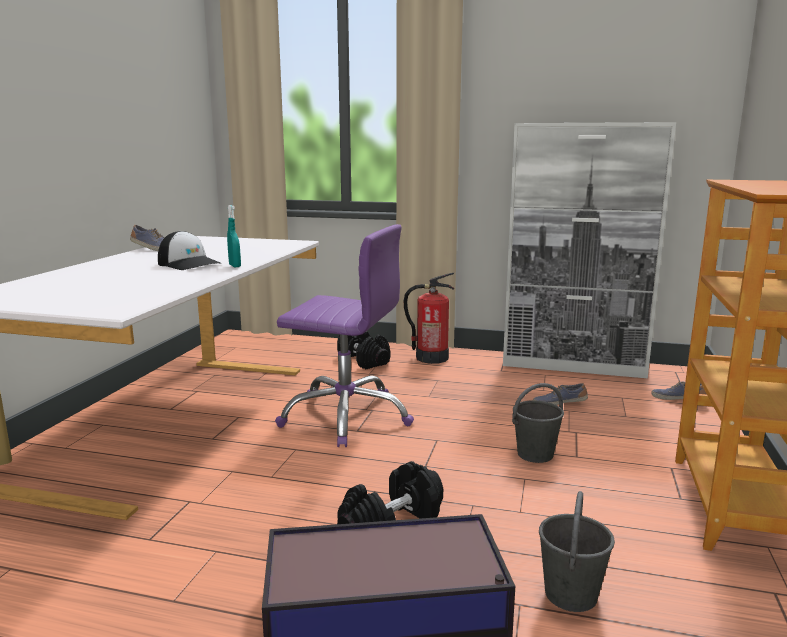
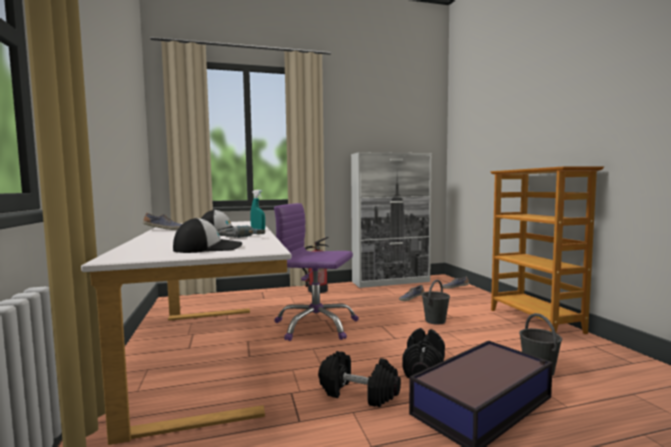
camera: 30 degrees left, 10 degrees down
(78, 296) = (209, 248): none -> cap
(162, 280) = (238, 238): none -> power drill
(346, 416) = (315, 326): purple office chair -> purple office chair turned 150 degrees counterclockwise
(364, 360) = (280, 298): black dumbbell -> black dumbbell (359, 393)

